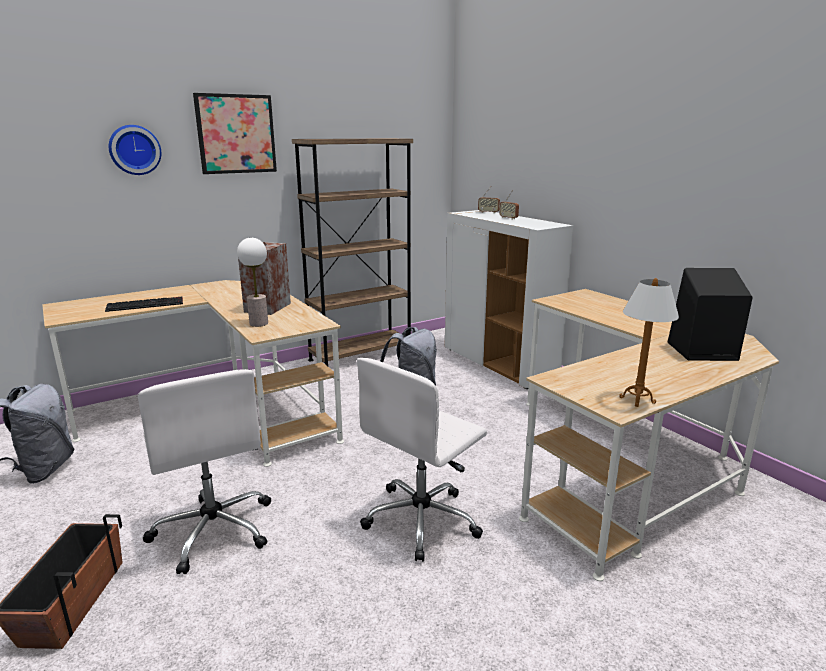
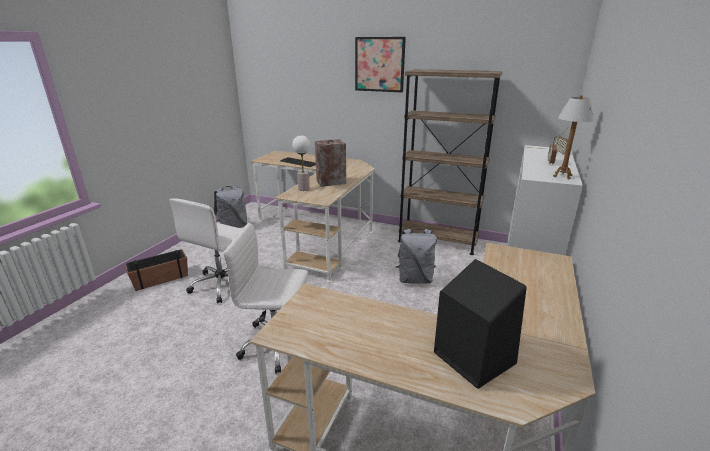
camera: 55 degrees right, 5 degrees up
(134, 150) = (322, 73): wall clock -> none
(637, 400) = (302, 339): table lamp -> table lamp (562, 176)

